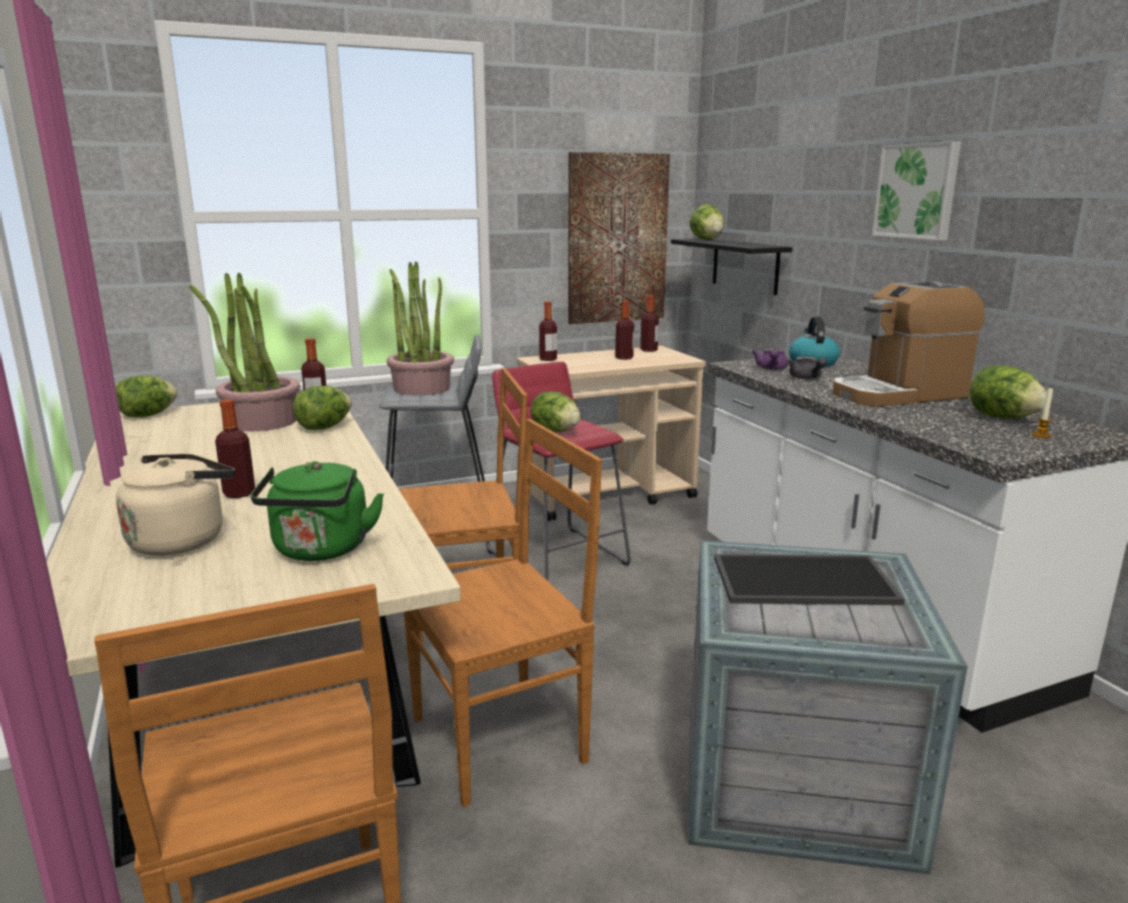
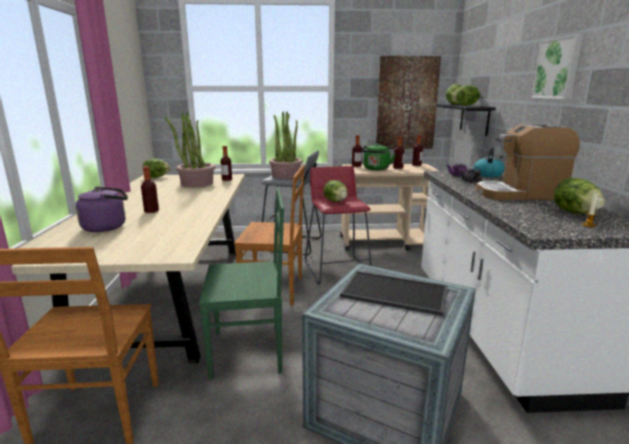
camera: 20 degrees right, 0 degrees up
(182, 540) = (107, 227): beige kettle -> purple kettle
(320, 551) = (153, 239): green kettle -> green kettle (376, 169)
(324, 427) = (219, 188): lettuce -> lettuce (467, 105)
(503, 738) = (250, 351): brown chair -> green chair

